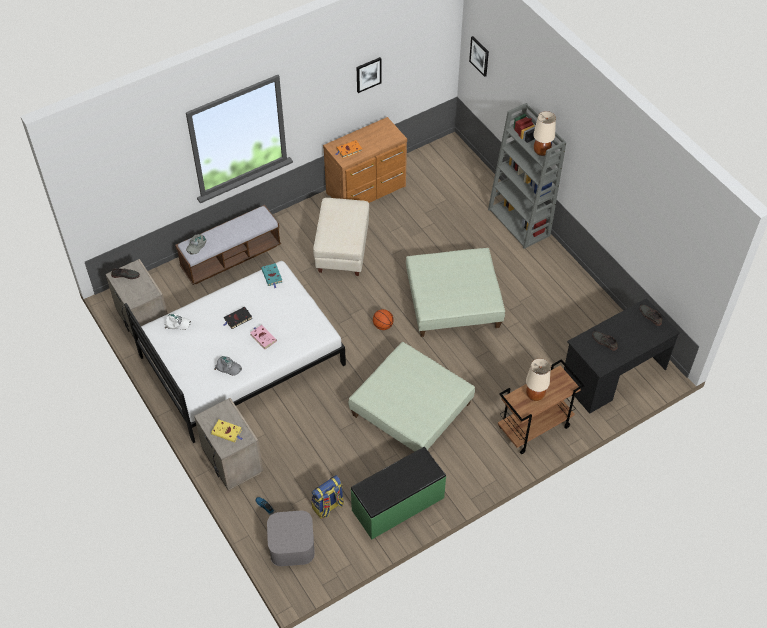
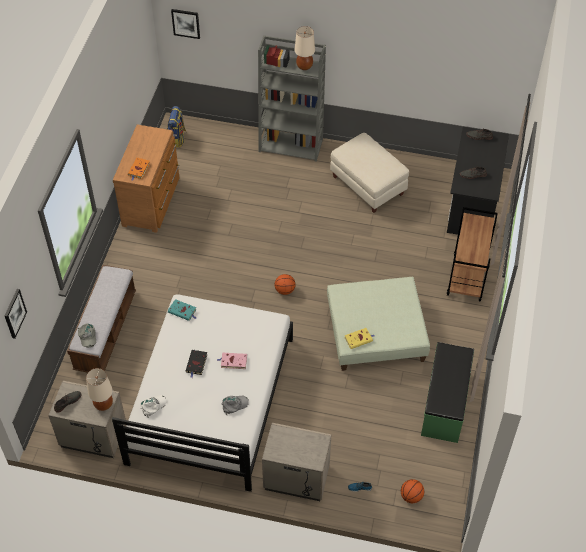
camera: 45 degrees left, 0 degrees up
(227, 432) = (302, 448): yellow book -> yellow book (359, 339)
(291, 545) = (411, 496): grey storage box -> basketball
(328, 506) = (402, 447): backpack -> backpack (177, 139)
(343, 249) = (188, 258): beige ottoman -> beige ottoman (368, 185)
(368, 74) = (119, 90): picture -> picture (14, 313)
(452, 302) = (313, 235): green ottoman -> none
(535, 395) = (473, 245): beige table lamp -> beige table lamp (103, 404)

